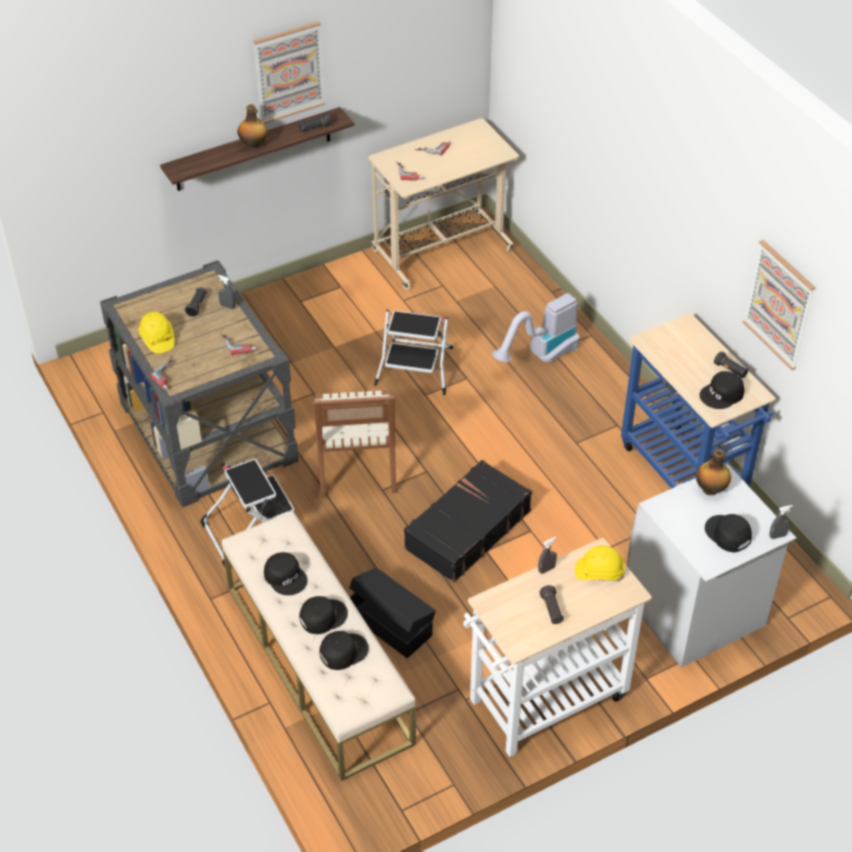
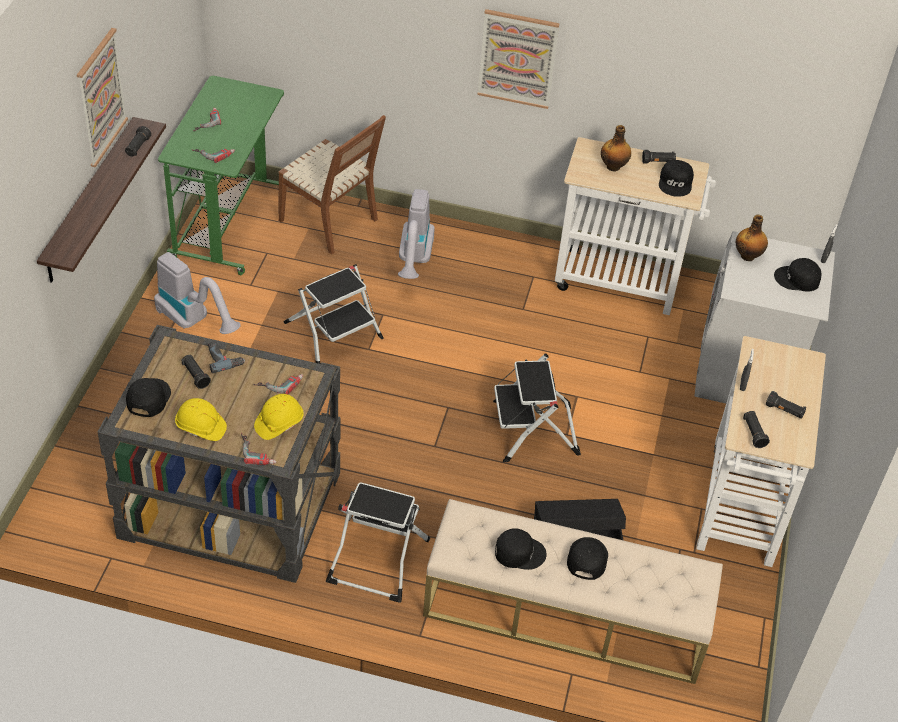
camera: 50 degrees left, 0 degrees up
(227, 306) = (224, 358): grey spray bottle -> power drill
(253, 145) = (103, 192): bottle -> bottle (613, 166)
(335, 301) = (195, 322): none -> vacuum cleaner
(343, 651) = (635, 572): black cap -> black cap (148, 398)
(356, 470) = (395, 446): chair -> chair (331, 223)
(442, 250) = (229, 224): beige desk -> green desk
(466, 530) = (534, 429): black suitcase -> step ladder
(502, 606) = (753, 433): none -> black flashlight
(599, 572) = (774, 361): yellow hard hat -> yellow hard hat (279, 423)
(684, 474) = (619, 281): blue cart -> white cart
(779, 304) = (699, 78): picture -> picture (517, 58)

